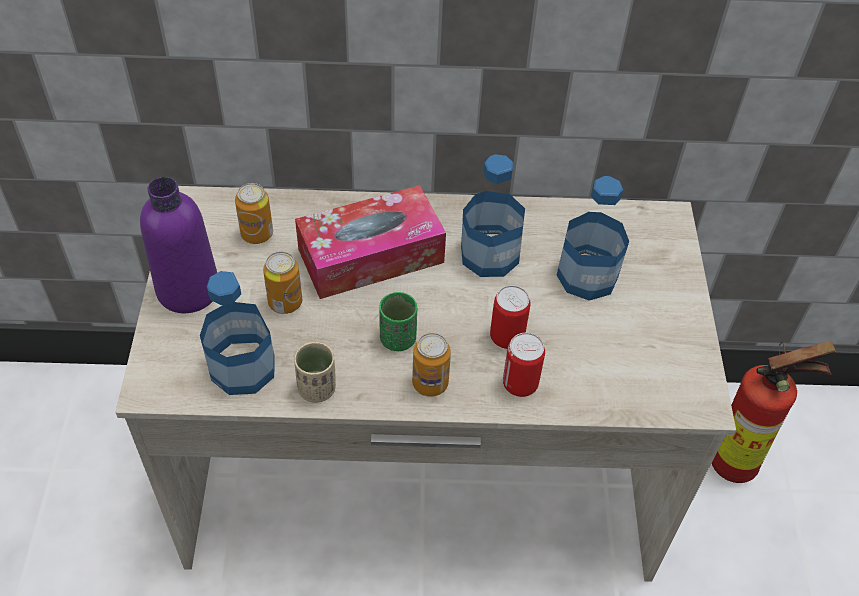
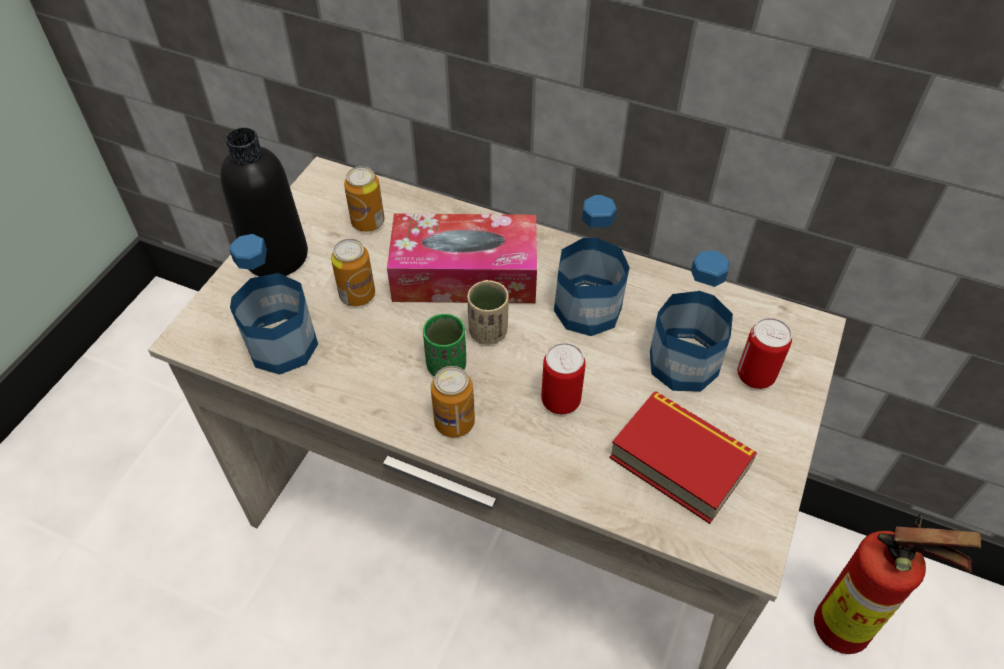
camera: 25 degrees right, 0 degrees up
(188, 290) = (276, 256): purple bottle -> black bottle
(317, 389) = (339, 390): beige cup -> beige cup (488, 332)
(520, 384) = (548, 456): can -> can (755, 376)
(621, 354) = (679, 461): none -> book

